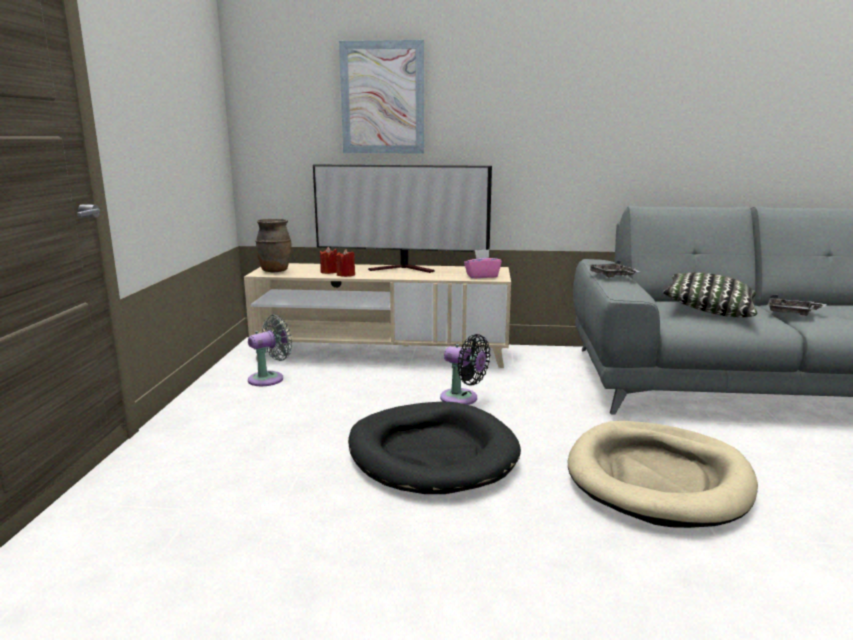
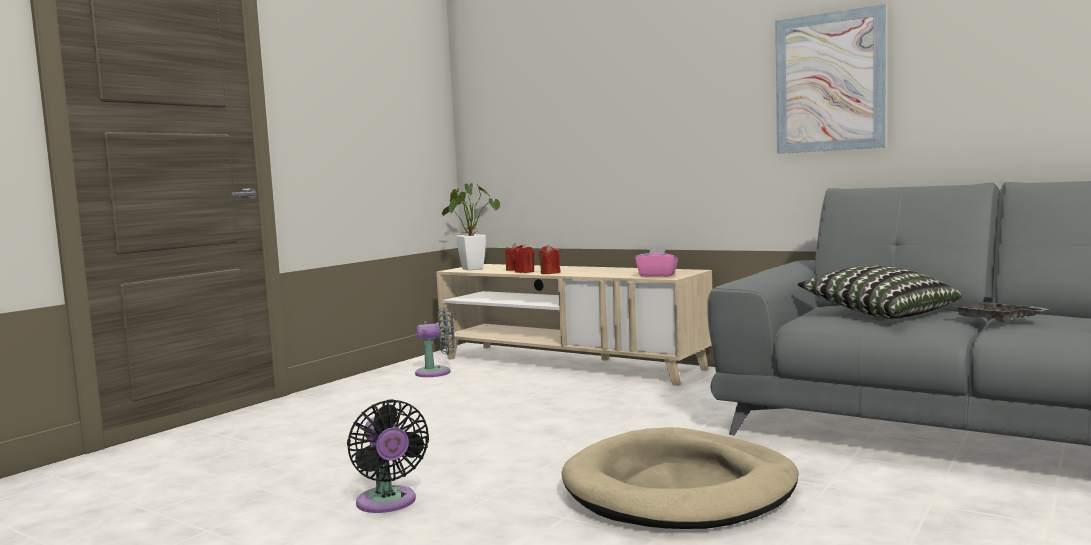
camera: 30 degrees right, 10 degrees down
(275, 271) = (471, 268): brown vase -> potted plant
(374, 275) = (550, 273): none -> red candle
(382, 98) = (581, 89): picture -> picture (829, 82)
(404, 269) = (594, 269): television -> none
(432, 453) = (487, 438): black dog bed -> none
(462, 399) = (587, 404): black fan -> black fan (388, 503)
(612, 276) = (776, 271): grey tray -> none

